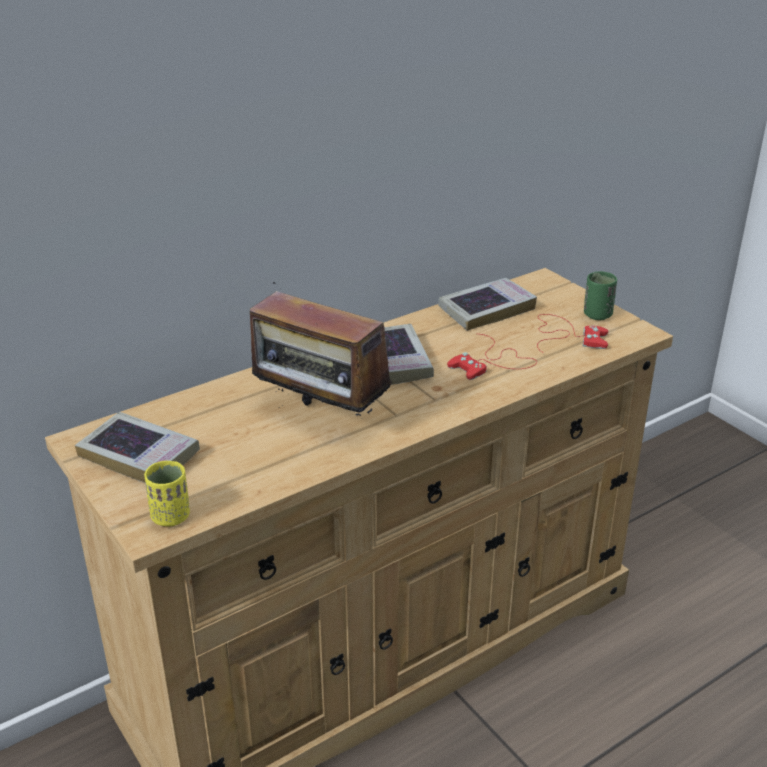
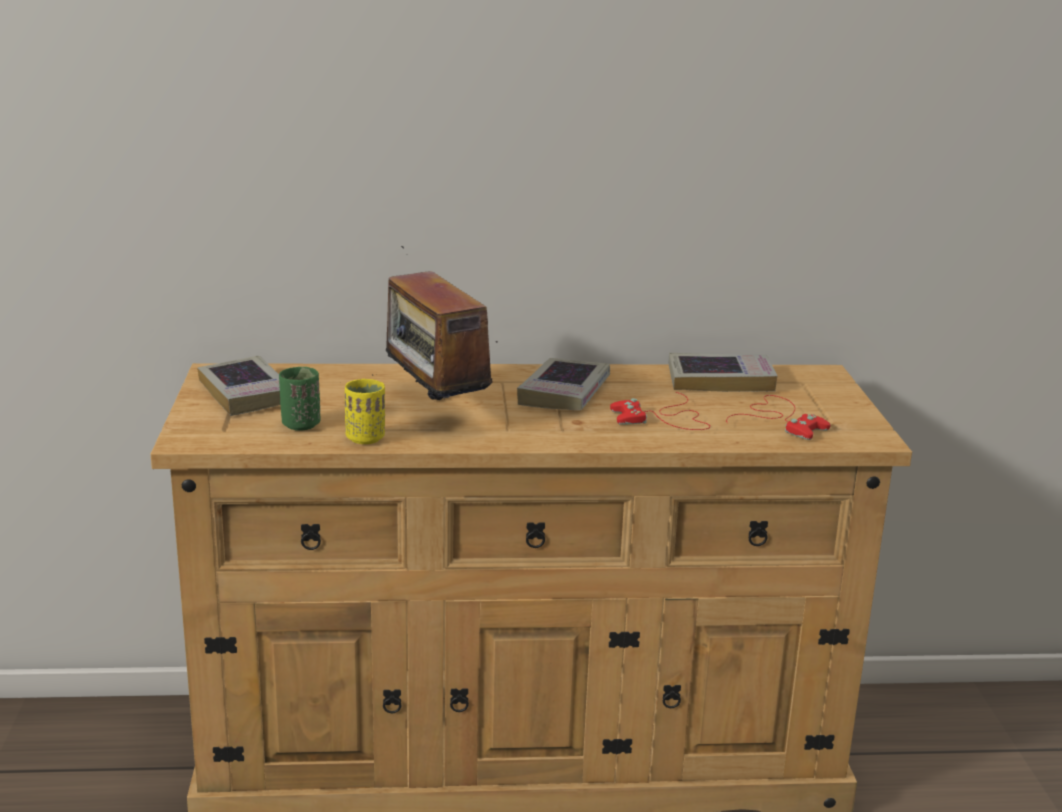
camera: 30 degrees right, 10 degrees down
(171, 517) = (216, 437): yellow cup -> yellow cup (365, 438)
(597, 315) = (843, 413): green cup -> green cup (301, 425)

